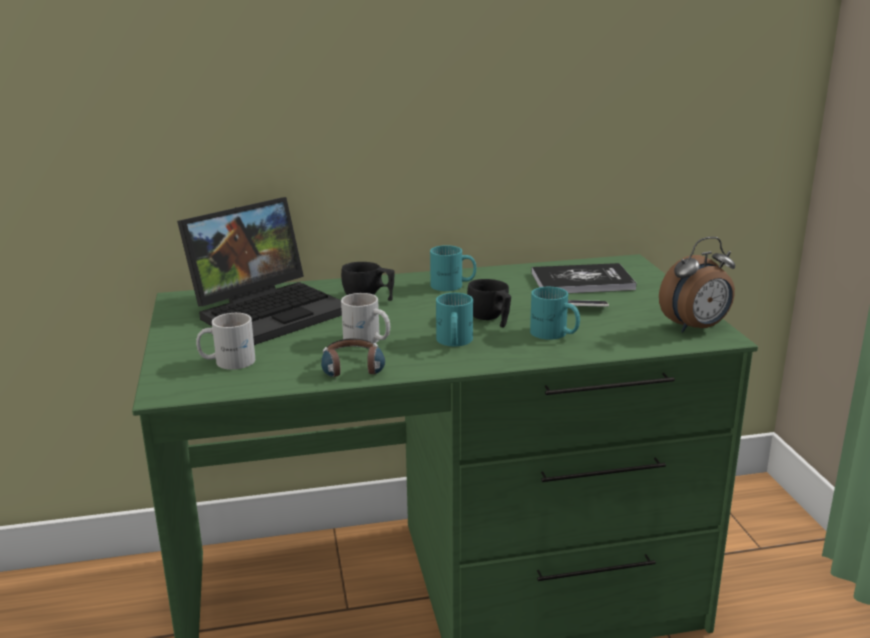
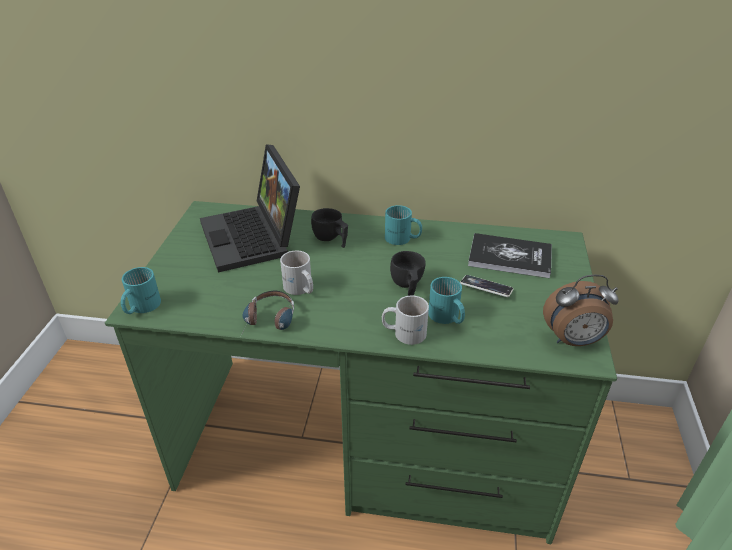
camera: 20 degrees right, 15 degrees up
(227, 361) = (193, 287): white mug -> white mug (404, 331)
(271, 310) = (254, 238): laptop -> laptop turned 90 degrees clockwise
(452, 342) = (361, 306): turquoise mug -> turquoise mug (140, 306)

